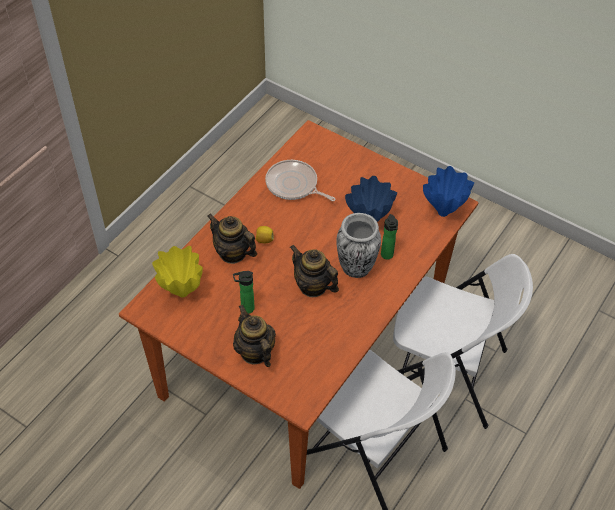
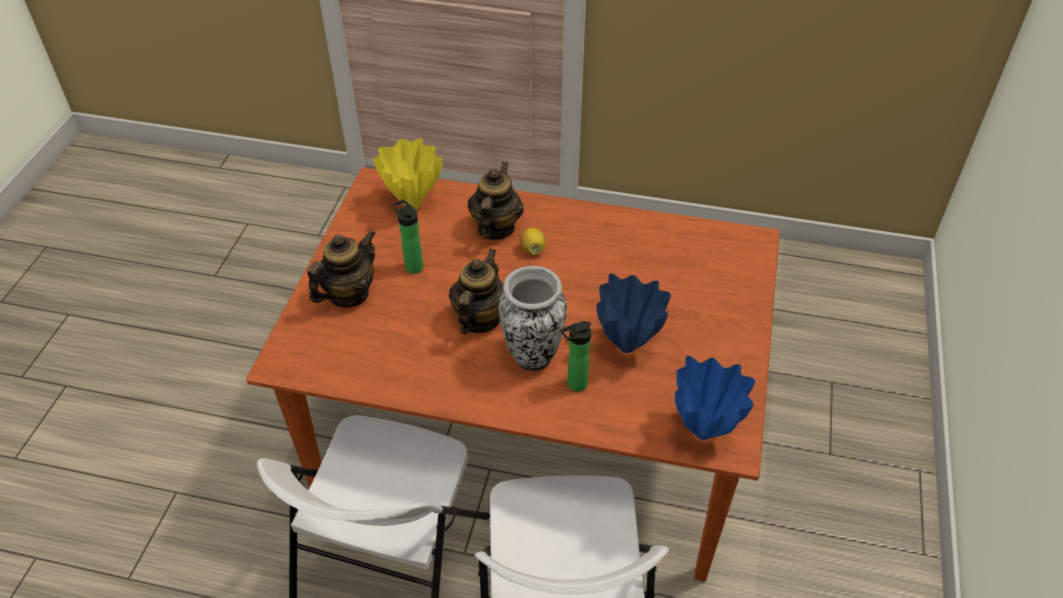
camera: 70 degrees right, 5 degrees down
(294, 185) = (645, 250): frying pan -> none

